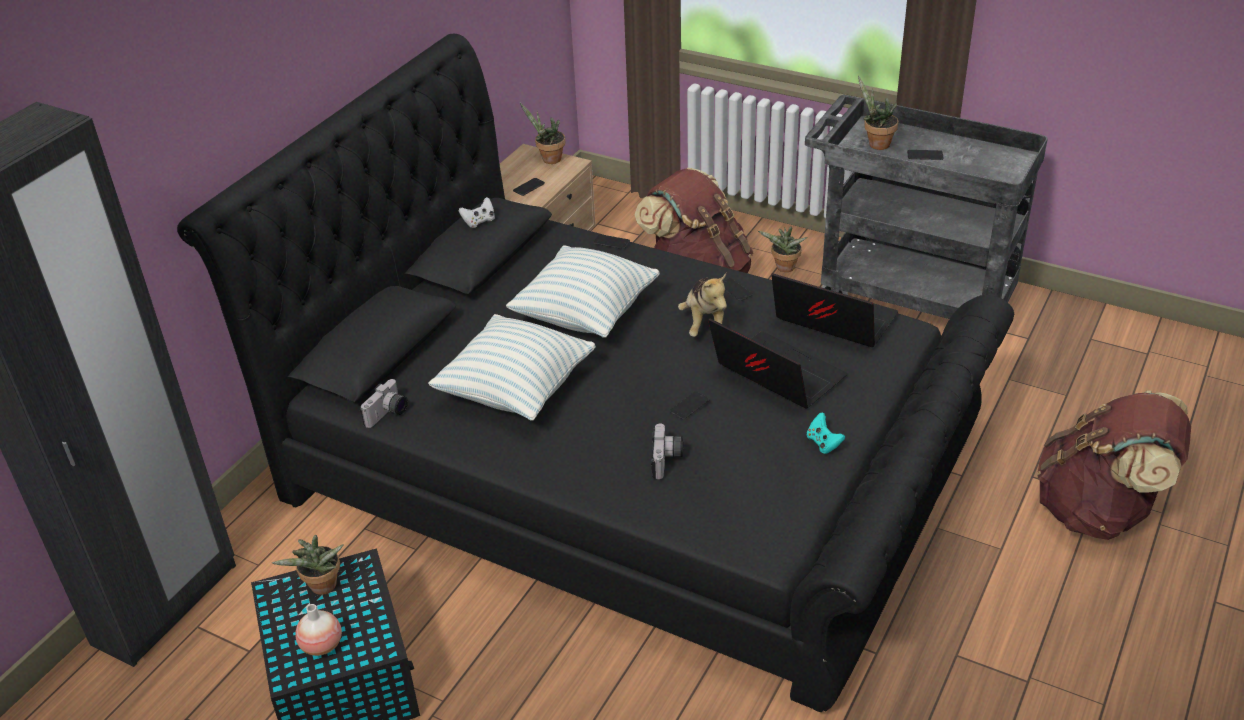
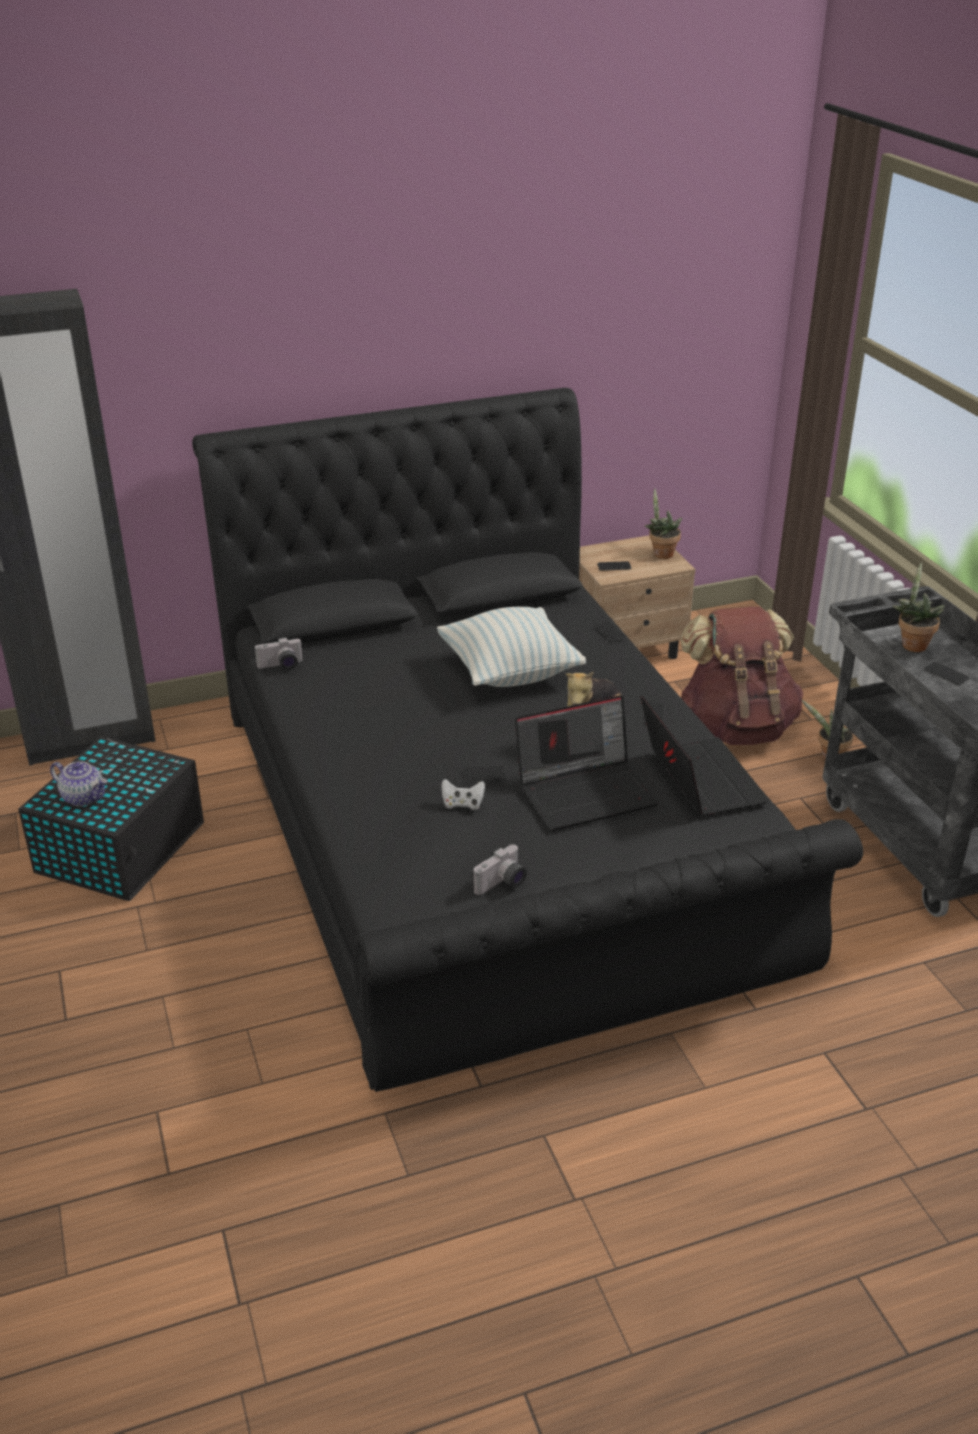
camera: 40 degrees right, 5 degrees down
(322, 588) = (131, 764): potted plant -> none
(322, 645) = (84, 797): vase -> teapot
(479, 222) = (502, 561): white game controller -> white game controller (462, 804)
(516, 391) = (382, 697): pillow -> none
(667, 460) = (409, 800): camera -> camera (502, 884)
(774, 376) = (586, 791): laptop -> laptop turned 75 degrees clockwise
(823, 443) = (547, 860): turquoise game controller -> none
(1099, 511) = (849, 1123): brown backpack -> none

